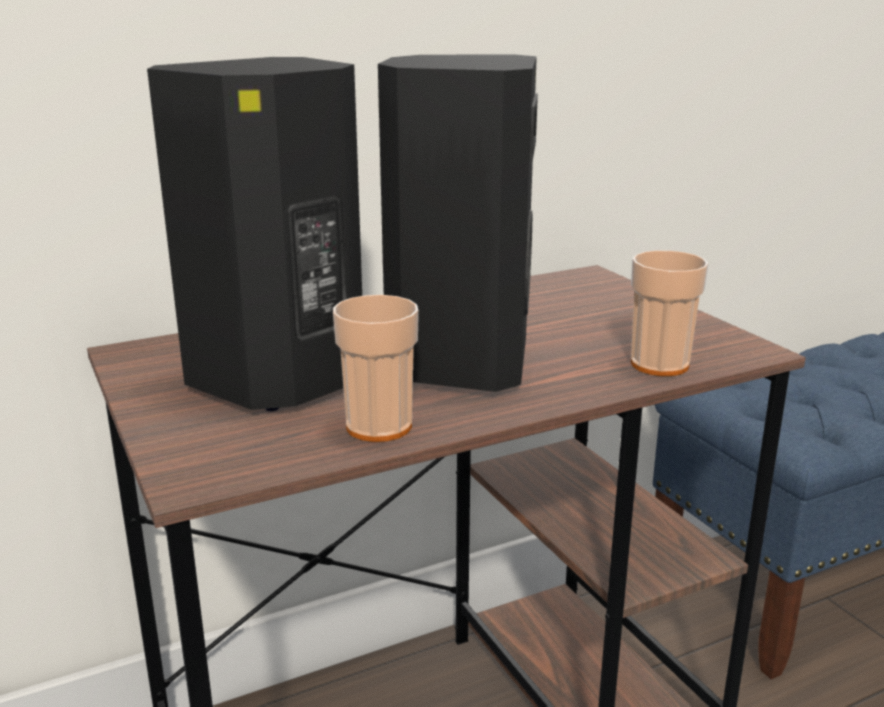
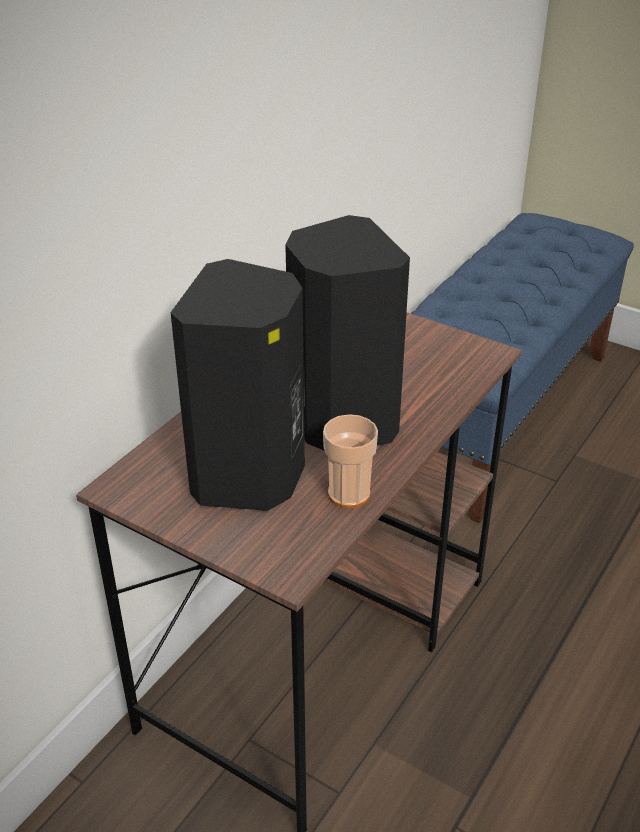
camera: 30 degrees left, 15 degrees up
(659, 365) = (453, 384): cup -> none

